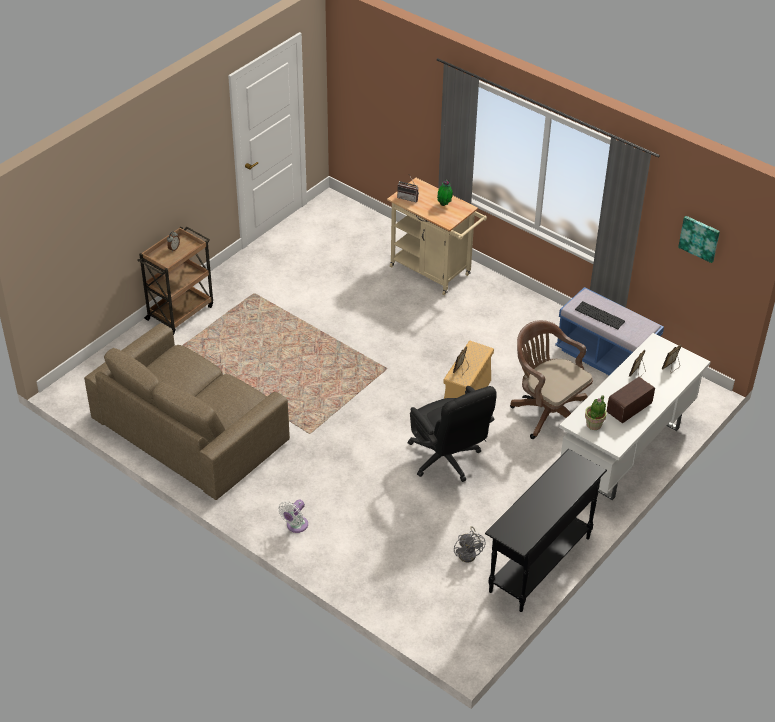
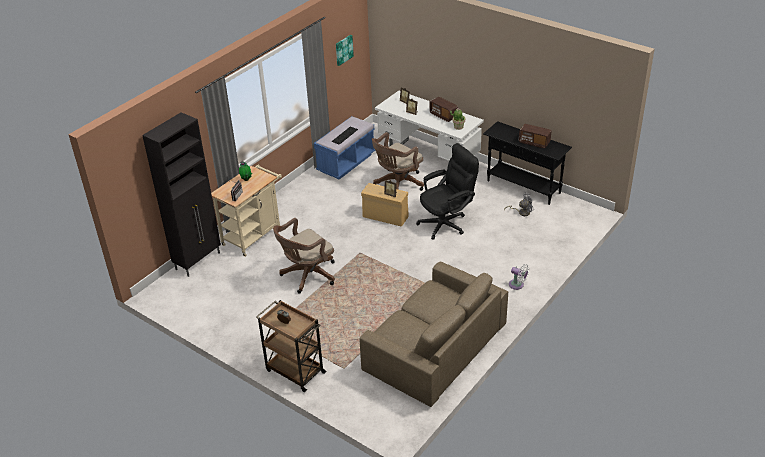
camera: 90 degrees left, 5 degrees down
(345, 320) = (307, 276): none -> brown office chair
(386, 230) = (198, 261): none -> black cabinet
(536, 508) = (534, 142): none -> radio

